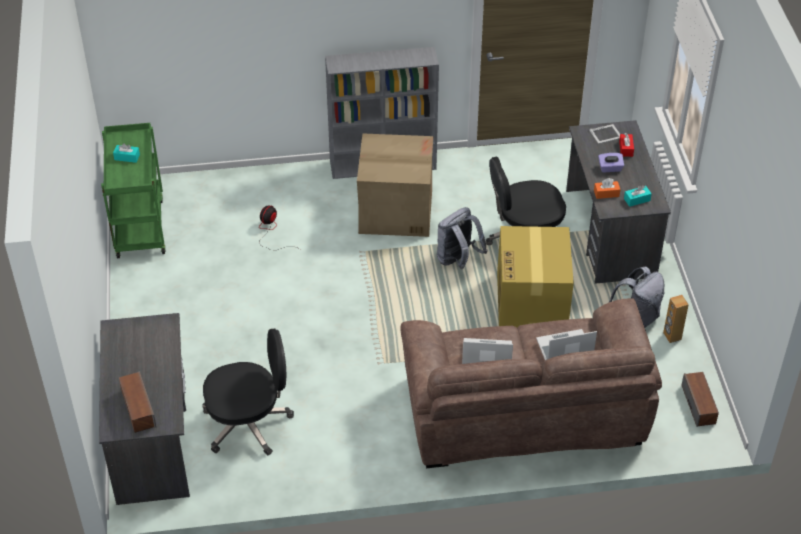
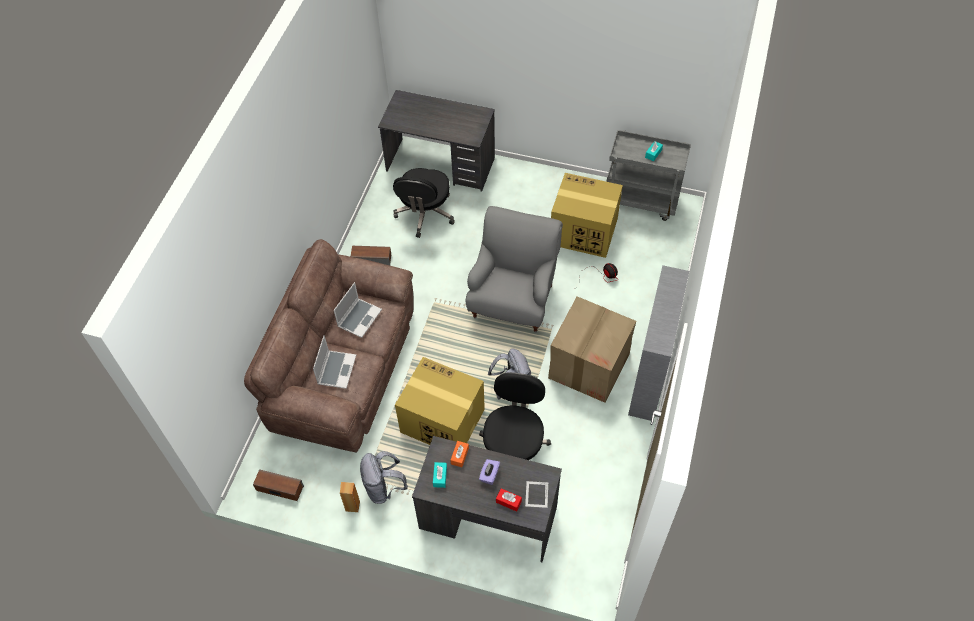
camera: 115 degrees right, 10 degrees up
(138, 408) = (410, 111): speaker -> speaker (371, 259)
(139, 226) = (641, 201): green cart -> grey cart
(210, 264) = (582, 231): none -> cardboard box
(343, 294) = (513, 300): none -> grey armchair

